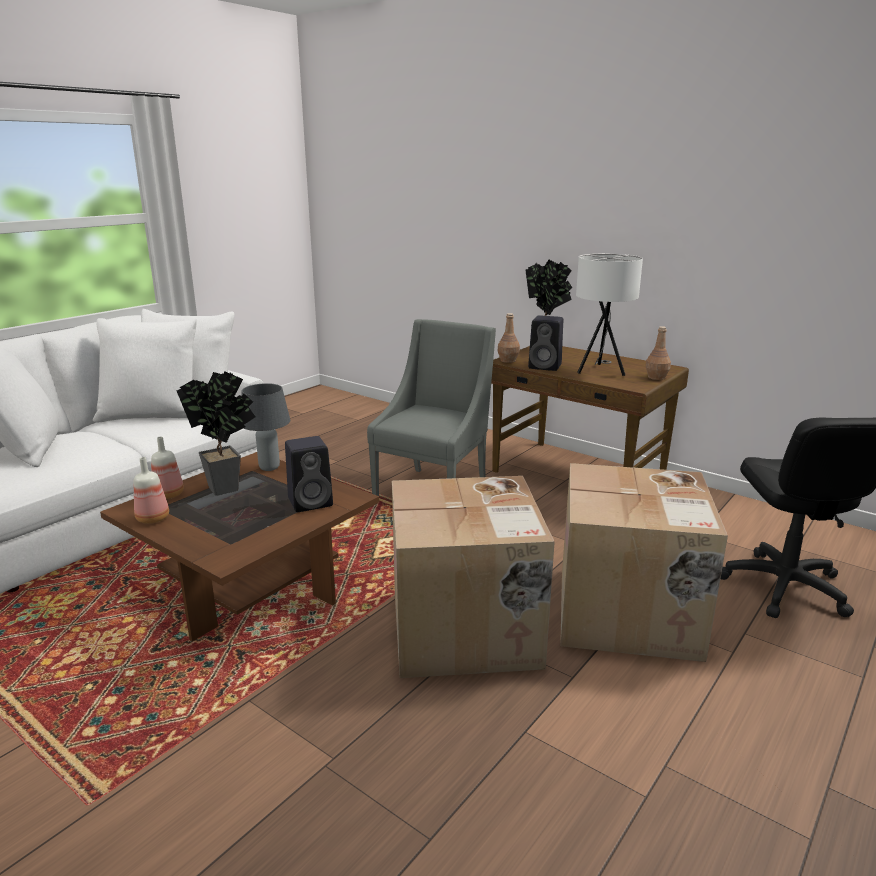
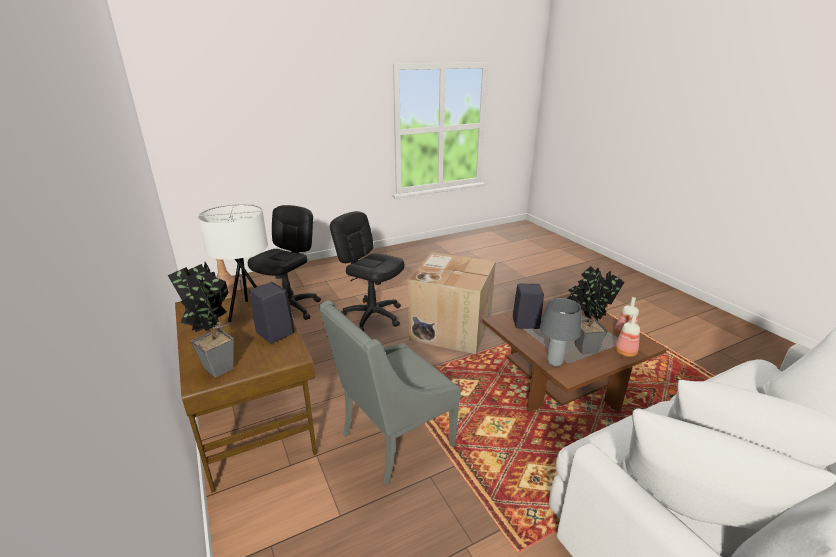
camera: 155 degrees left, 5 degrees up
(508, 360) = (288, 354): brown bottle -> none
(629, 613) = (372, 316): cardboard box -> black office chair

